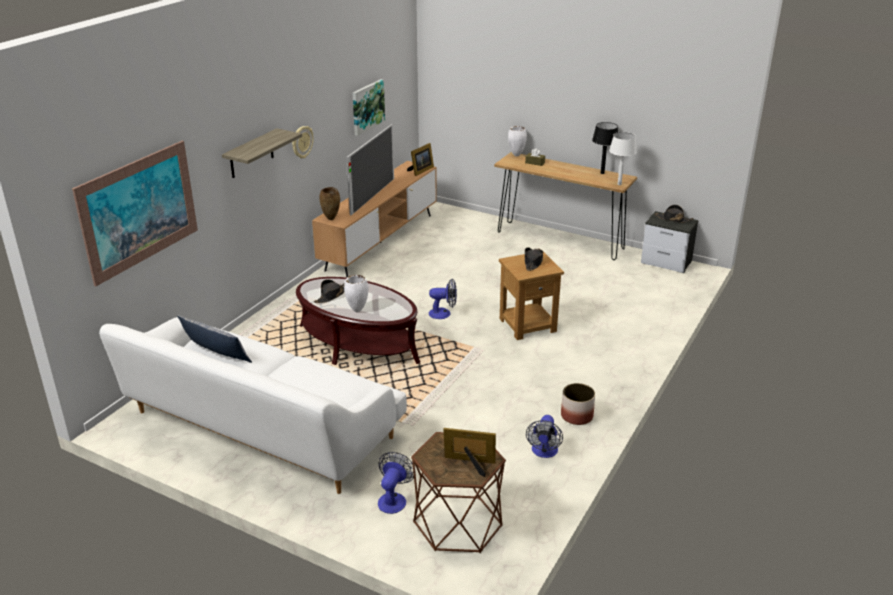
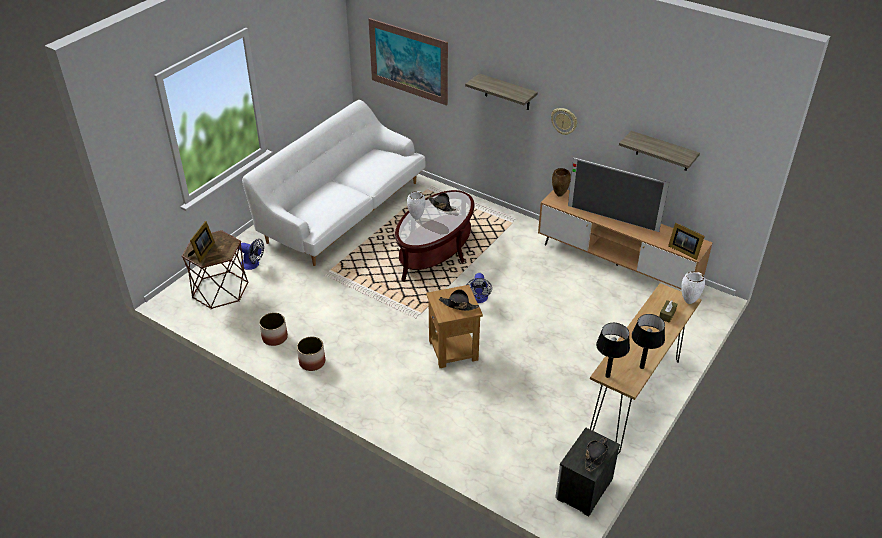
camera: 95 degrees right, 10 degrees up
(216, 353) = (372, 162): pillow -> none
(367, 106) = (663, 151): picture -> shelf
(544, 452) = (275, 338): fan -> planter
(619, 184) = (607, 376): white table lamp -> black table lamp

